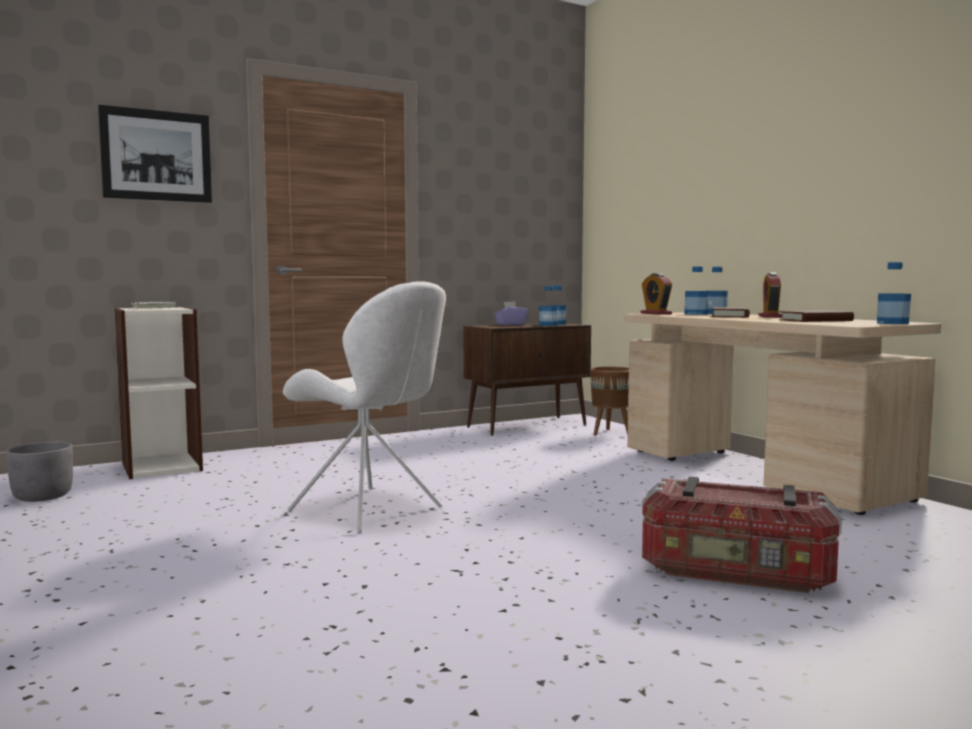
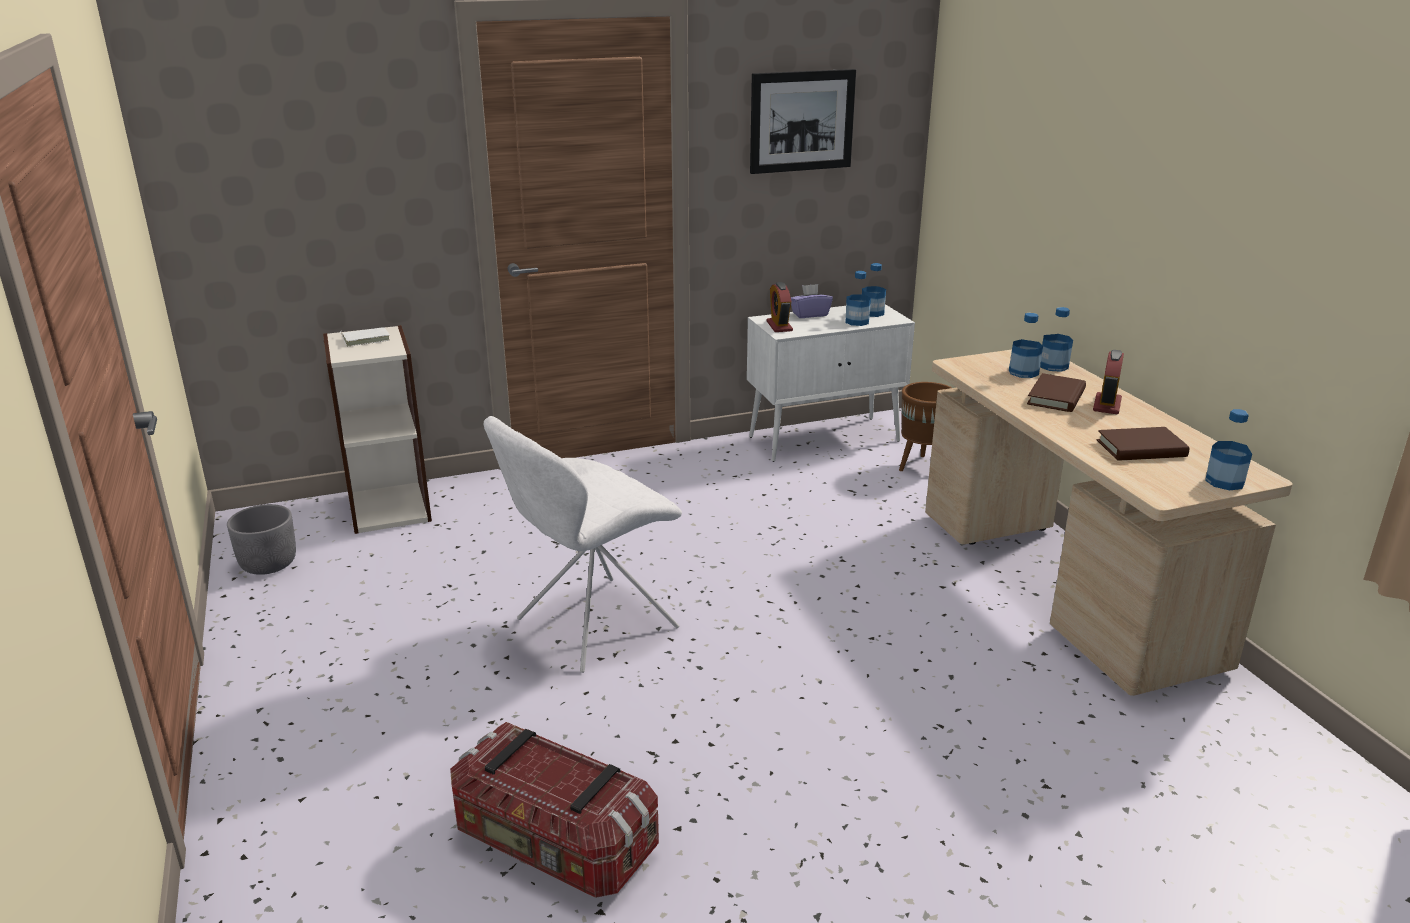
camera: 10 degrees right, 20 degrees up
(157, 155) = (353, 146): picture -> picture (802, 121)
(369, 510) = (592, 626): white chair -> white chair turned 90 degrees clockwise
(528, 426) = (825, 439): brown cabinet -> white cabinet
(655, 313) = (972, 365): alarm clock -> alarm clock (779, 326)
(736, 573) = (936, 793): storage box -> storage box (553, 844)

